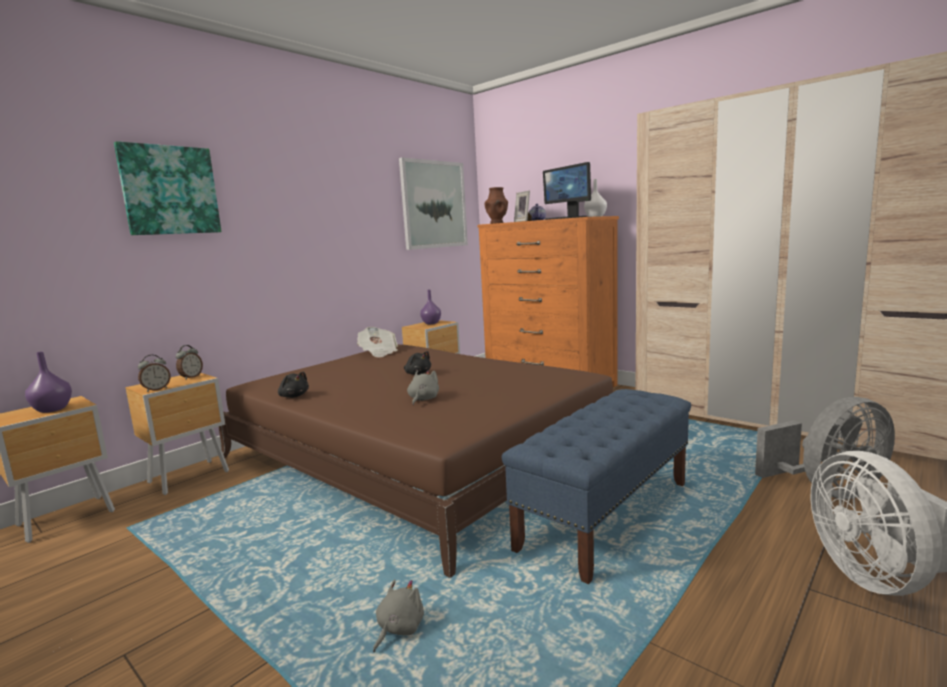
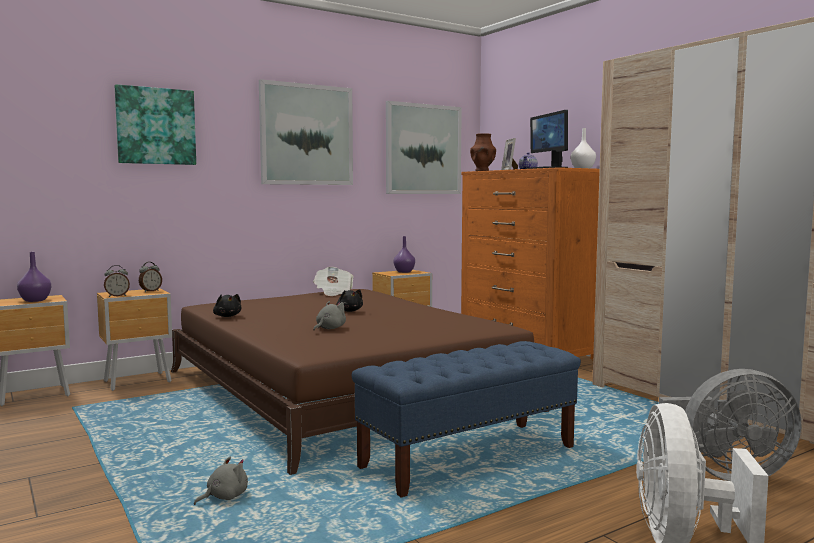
camera: 15 degrees right, 5 degrees down
(330, 194) = (306, 135): none -> picture

